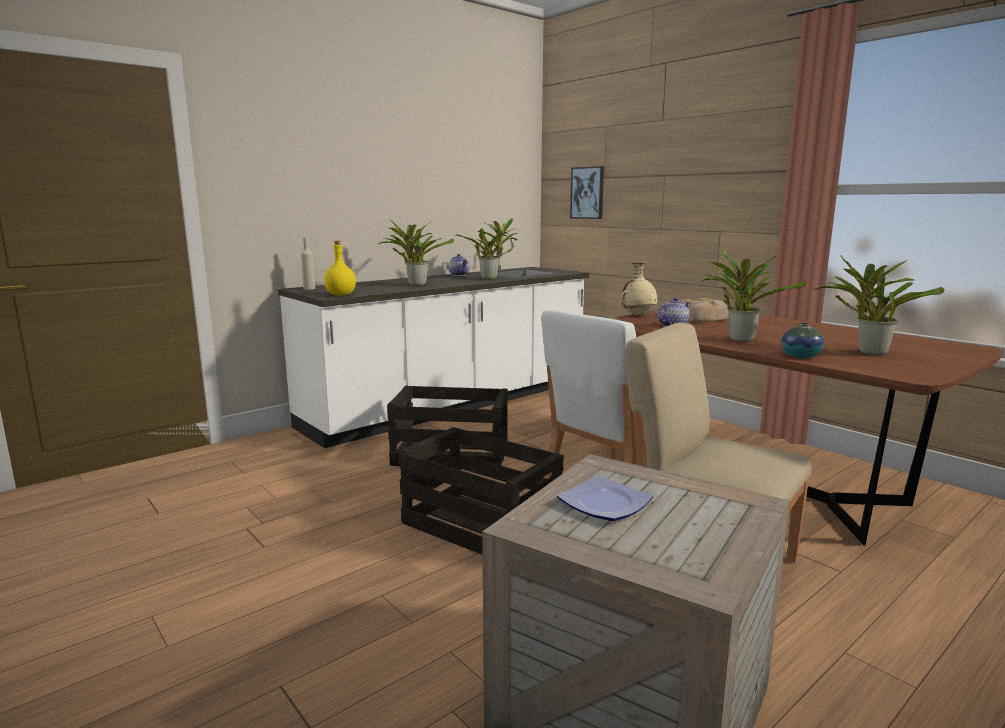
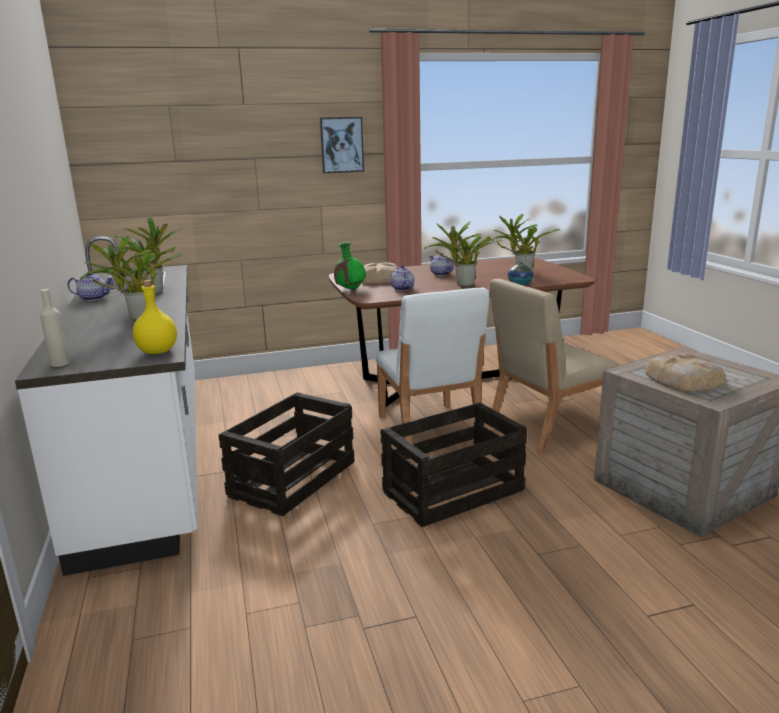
camera: 65 degrees left, 5 degrees up
(587, 193) = (156, 178): picture -> picture (341, 145)
(602, 504) = (684, 380): plate -> bread
(638, 316) = (350, 289): beige vase -> green vase
(773, 329) = (440, 274): none -> teapot

